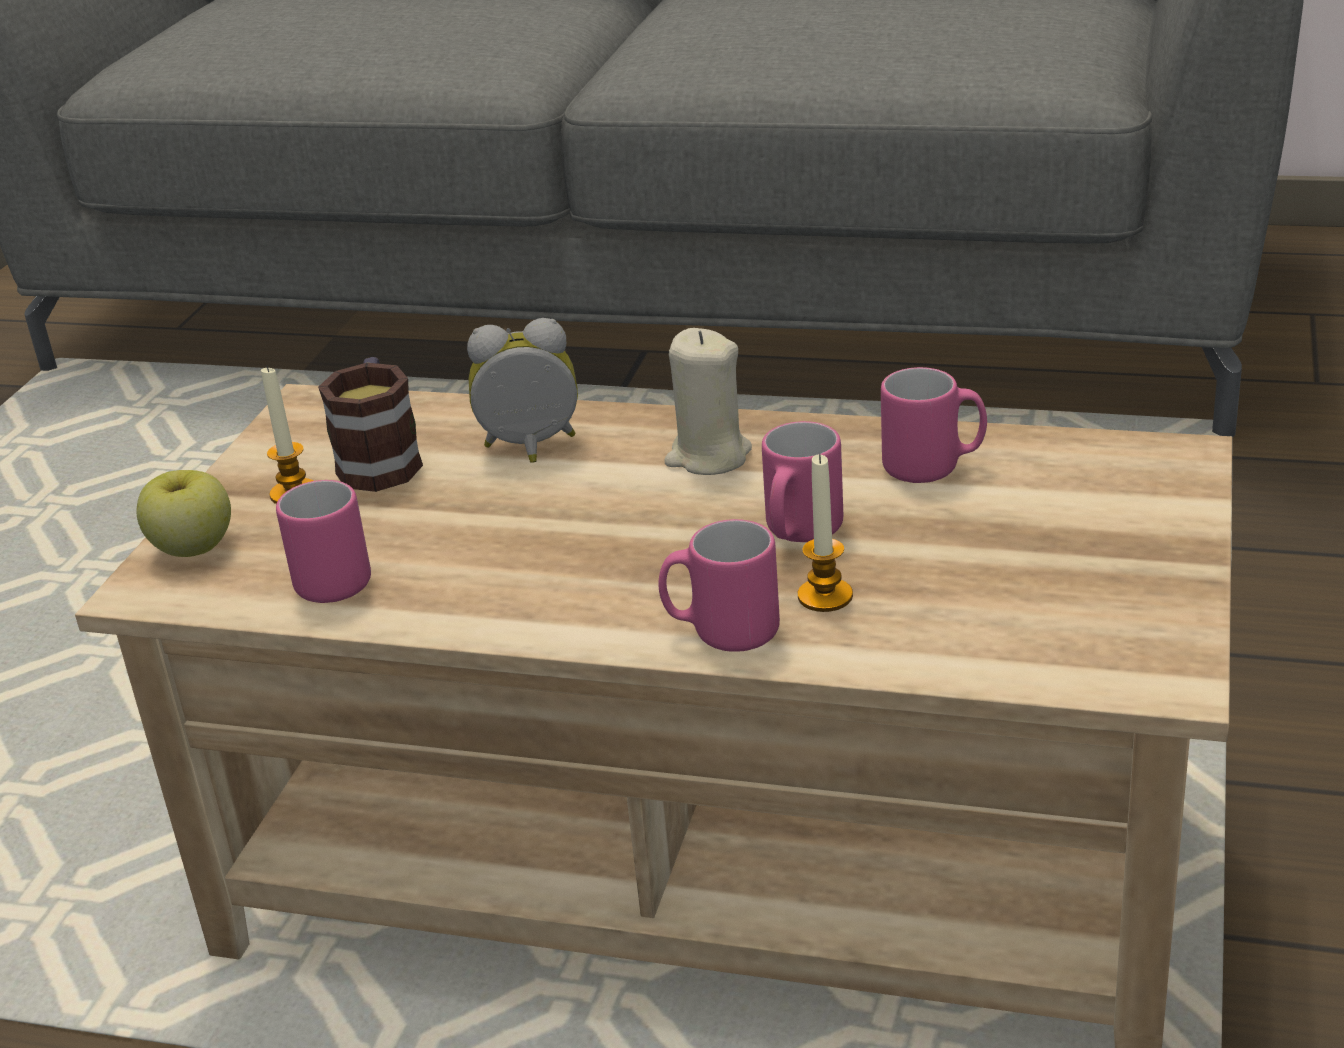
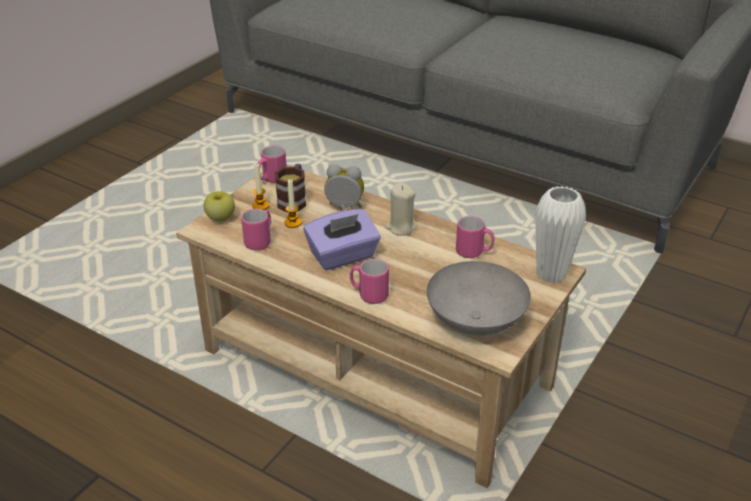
camera: 15 degrees right, 5 degrees up
(593, 557) = (343, 256): none -> purple tissue box
(799, 533) = (414, 265): pink mug -> pink mug (271, 179)
(825, 596) = (409, 291): candle -> candle (293, 223)
(1047, 626) = (474, 322): none -> grey bowl
(1159, 468) = (551, 274): none -> white vase

